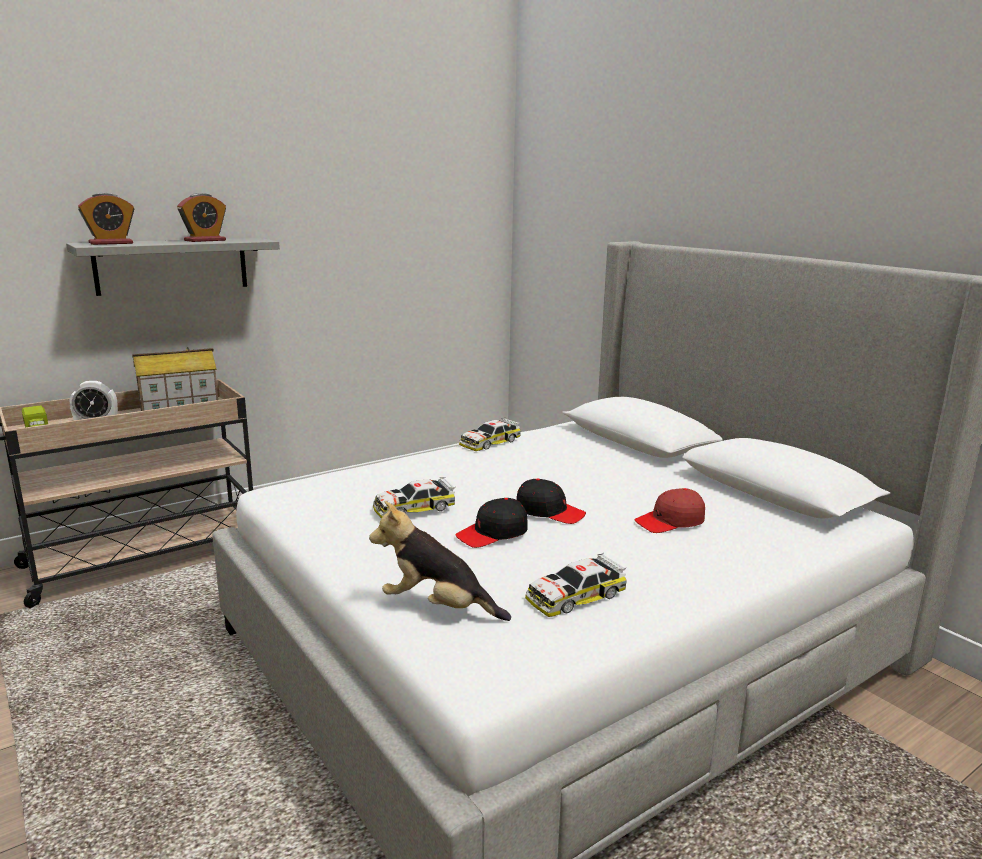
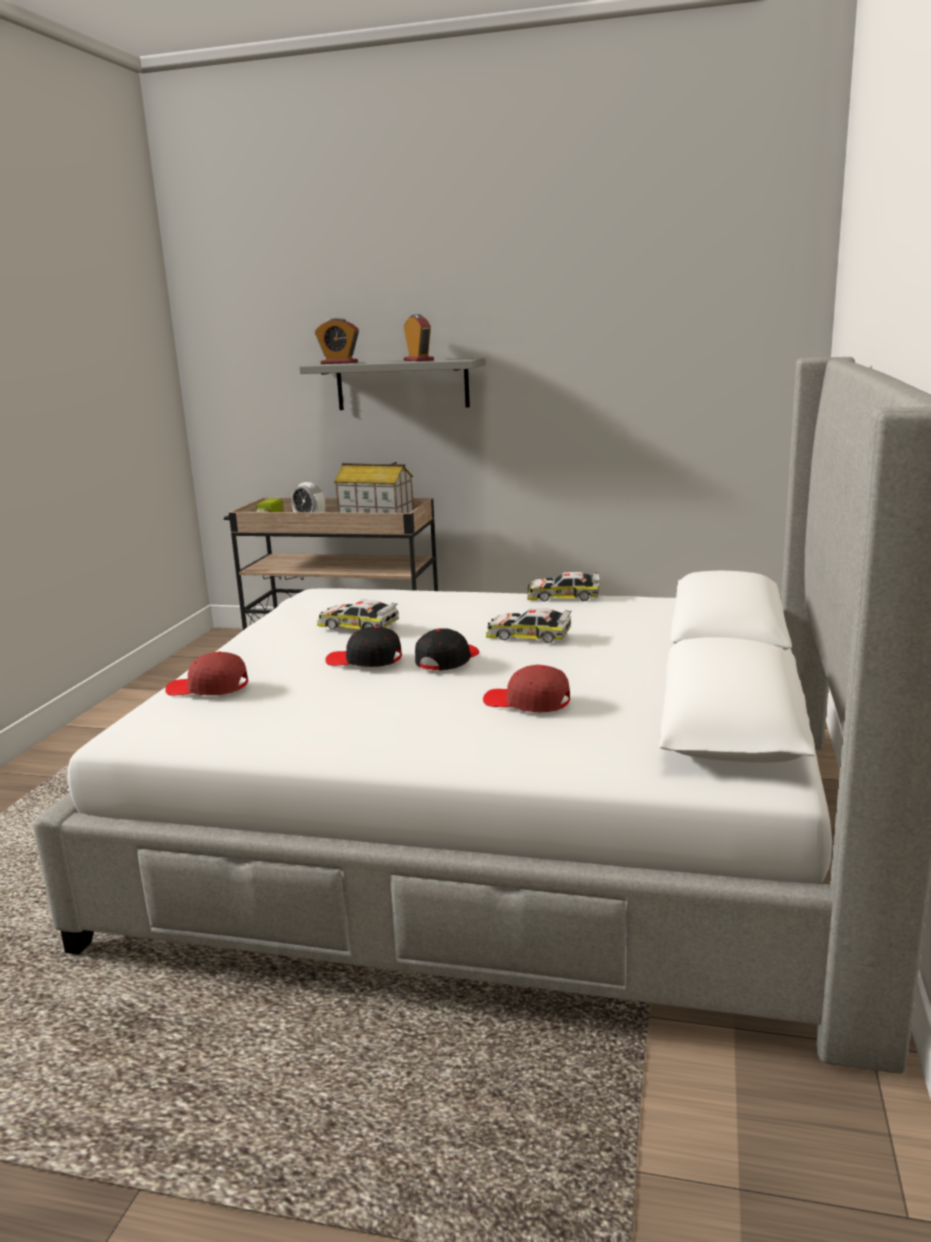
camera: 50 degrees right, 0 degrees up
(205, 240) = (418, 360): alarm clock -> alarm clock turned 120 degrees counterclockwise
(437, 607) = (208, 688): plush toy -> red cap
(549, 512) = (447, 660): black cap -> black cap turned 135 degrees counterclockwise
(575, 596) = (297, 718): toy car -> toy car (528, 635)

